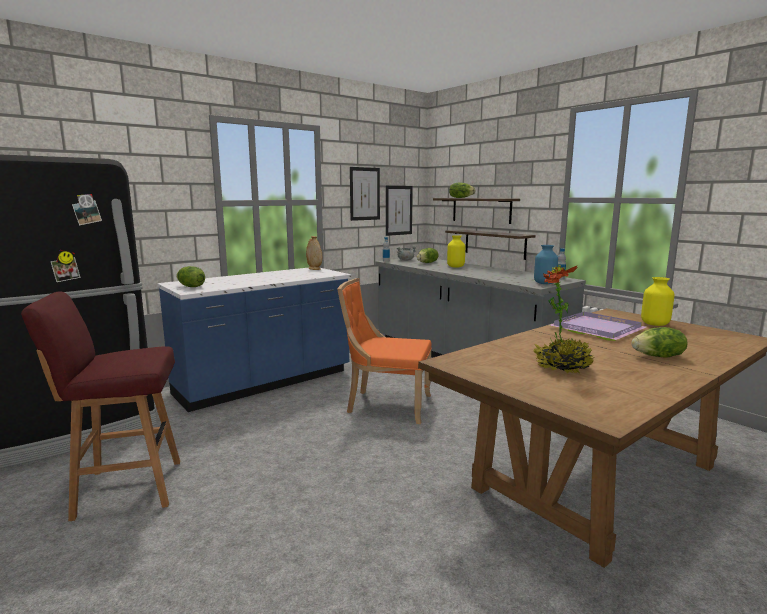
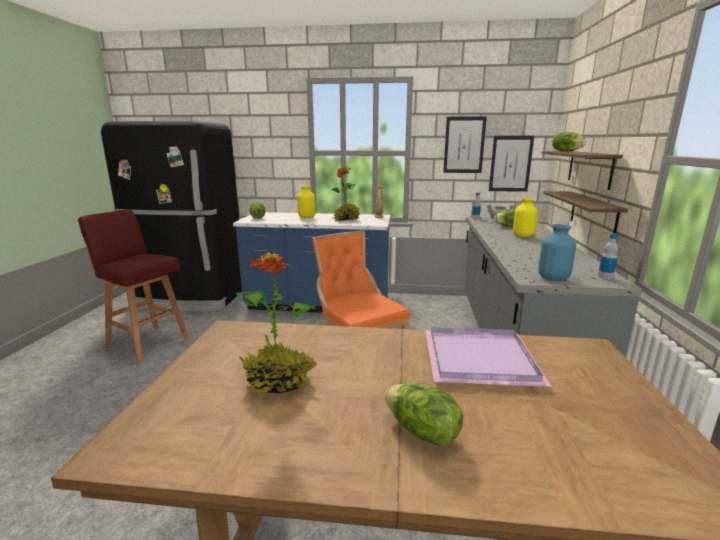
camera: 45 degrees right, 5 degrees up
(296, 275) = (346, 220): none -> potted plant
(654, 324) = (600, 390): yellow vase -> yellow vase (306, 217)

